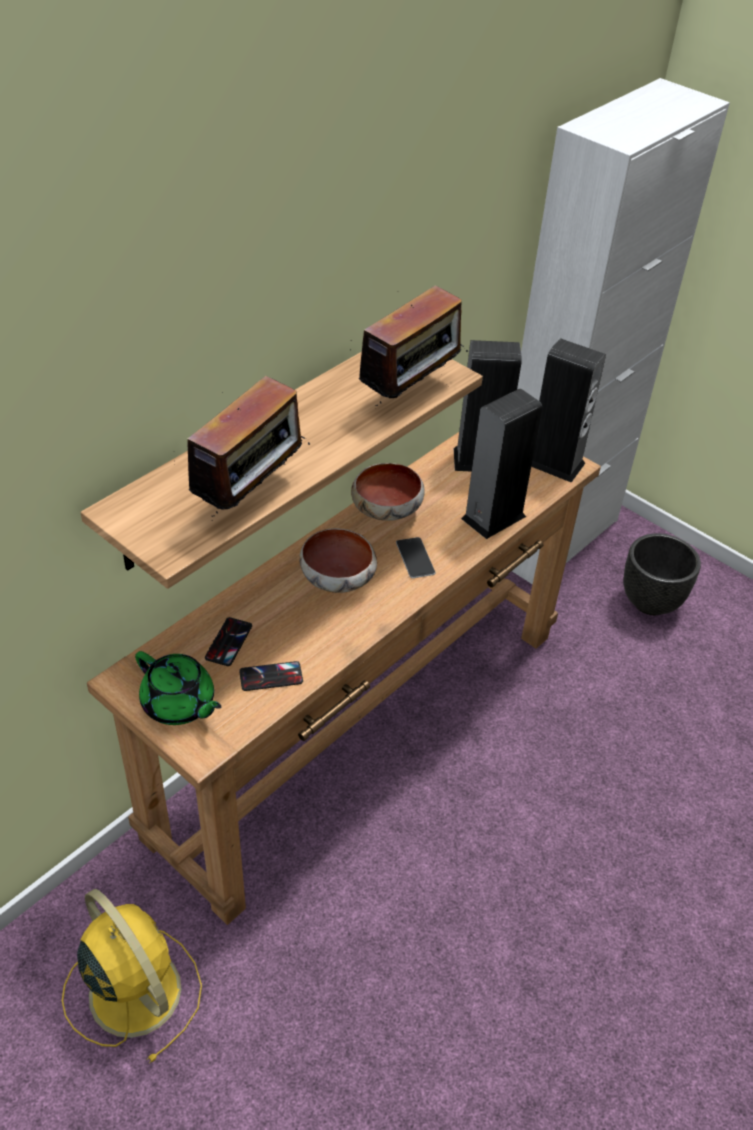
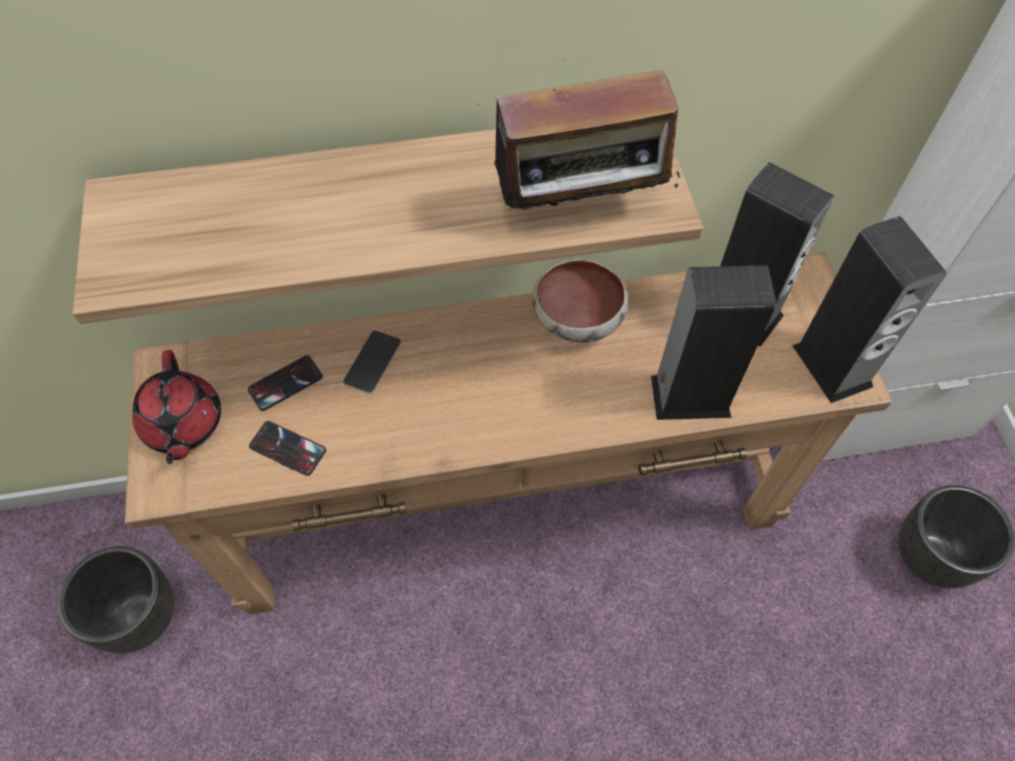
camera: 40 degrees right, 15 degrees up
(132, 988) = (140, 617): yellow fan -> black planter
(179, 704) = (183, 424): green teapot -> red teapot
(251, 496) = (259, 255): radio -> none
(339, 579) = (453, 374): bowl -> none
(415, 558) = (555, 396): phone -> phone (372, 362)

